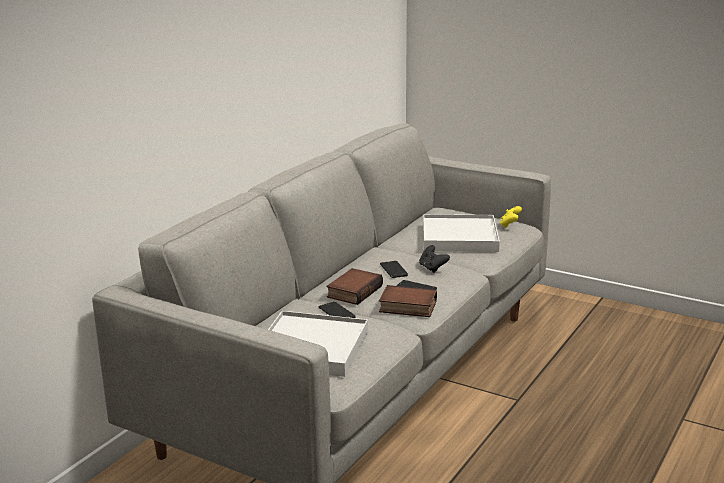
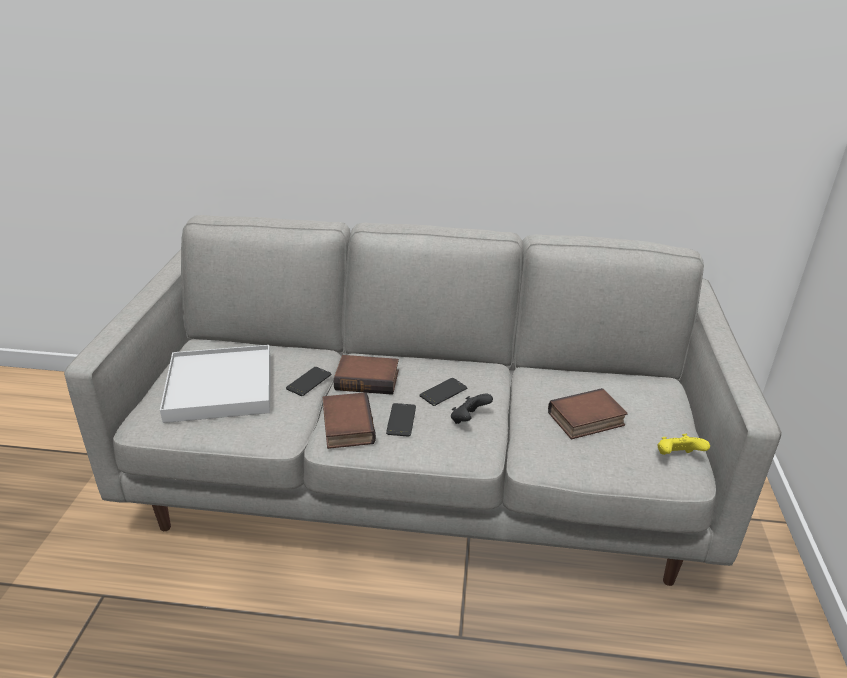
camera: 65 degrees right, 10 degrees up
(460, 237) = (586, 420): white tray -> book

